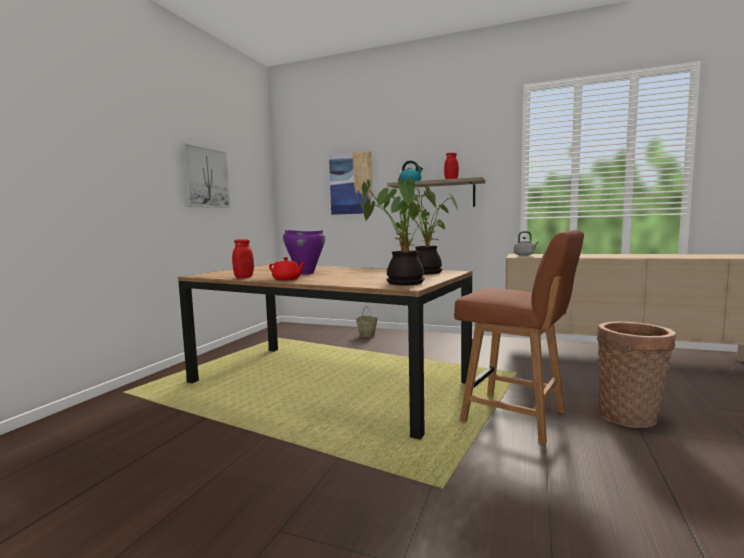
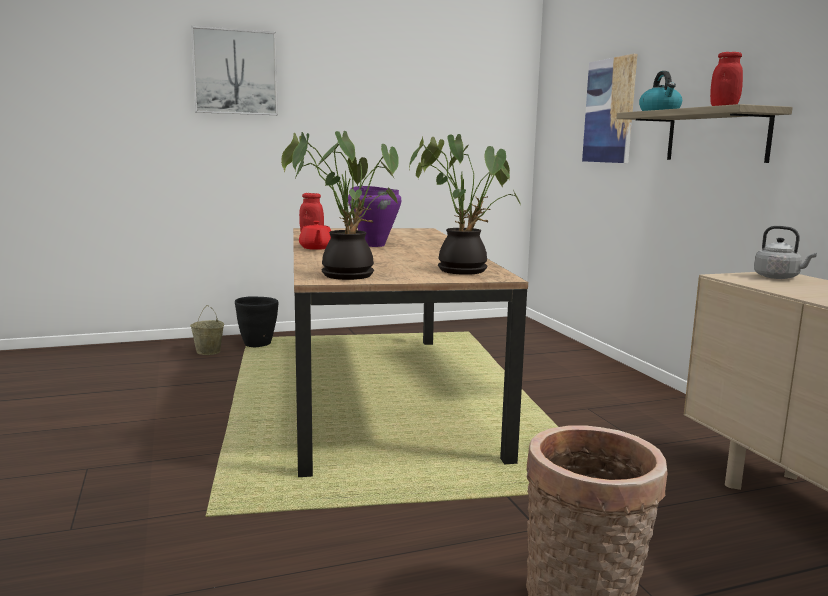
camera: 50 degrees right, 5 degrees up
(147, 392) = (258, 344): none -> black planter
(205, 178) = (399, 108): picture -> picture (235, 72)
(367, 335) = (571, 363): beige bucket -> beige bucket (208, 352)
(516, 418) = (437, 521): brown chair -> none

